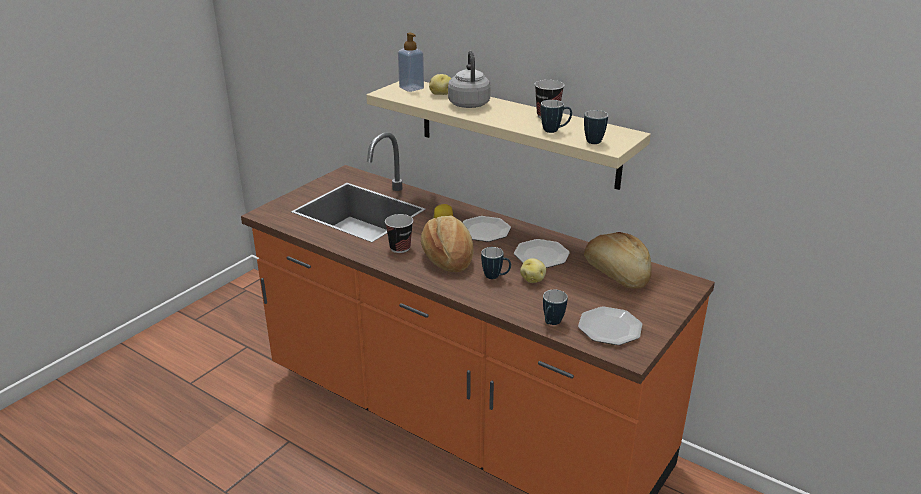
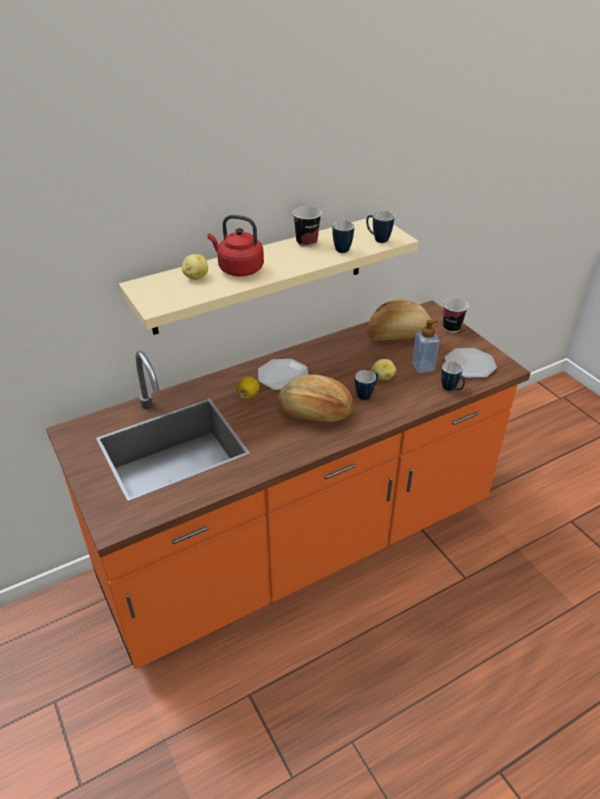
camera: 65 degrees left, 10 degrees up
(400, 248) = (277, 437): cup -> cup (451, 327)
(411, 88) = (159, 288): soap dispenser -> soap dispenser (423, 367)
(469, 103) = (238, 269): grey kettle -> red kettle
(541, 255) = (347, 360): plate -> none

